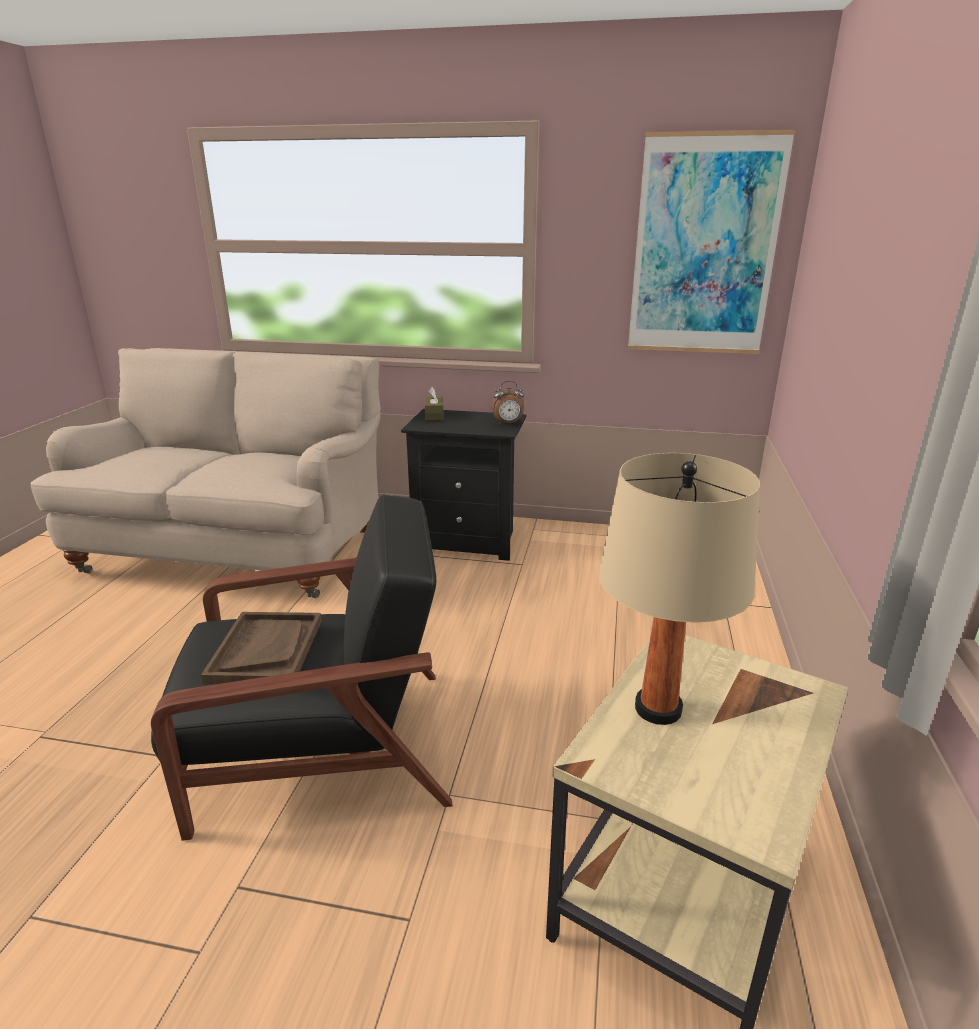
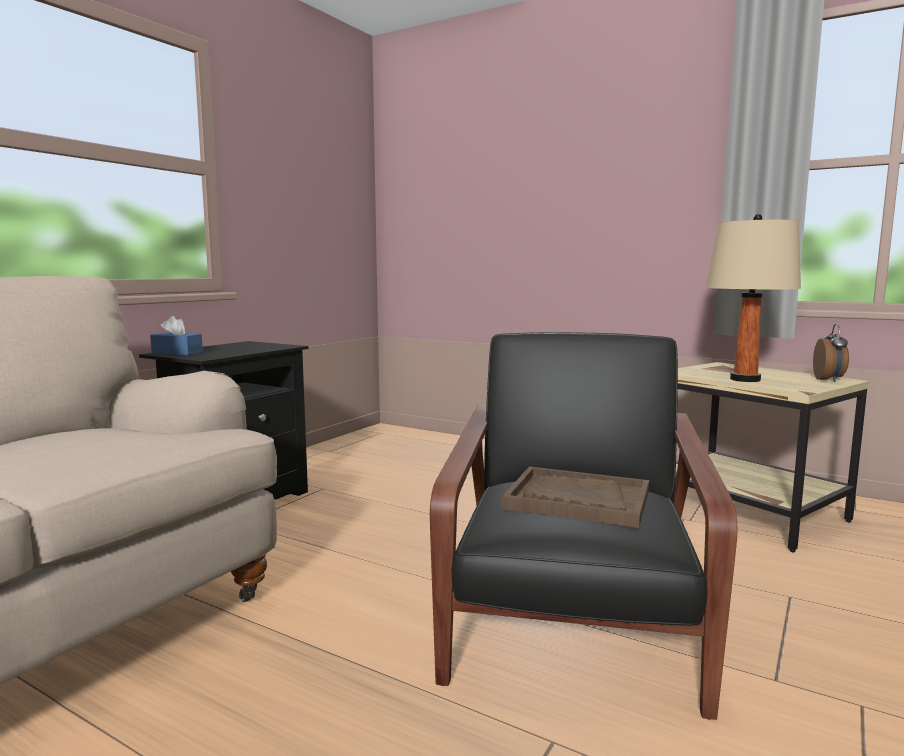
camera: 70 degrees left, 15 degrees down
(434, 415) = (177, 353): brown tissue box -> blue tissue box
(508, 424) = (267, 344): alarm clock -> alarm clock (829, 380)
(704, 247) = (330, 184): picture -> none

